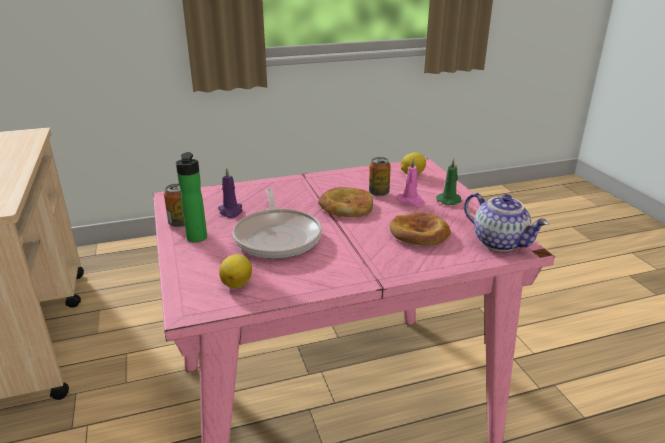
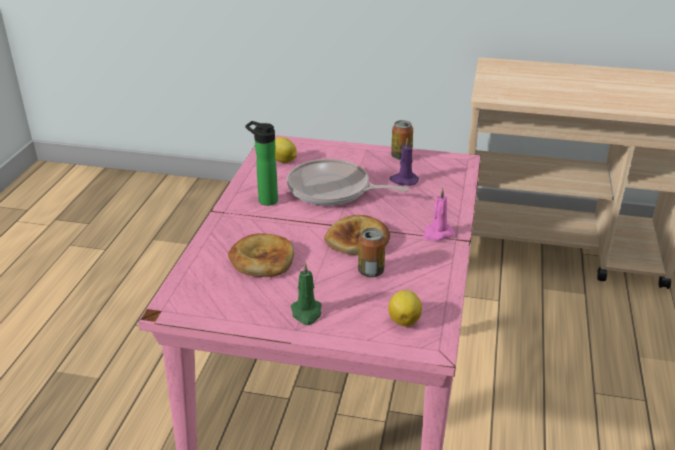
camera: 120 degrees right, 5 degrees up
(196, 239) = (365, 158): bottle -> bottle (265, 200)
(411, 201) = (331, 285): pink candle -> pink candle (437, 234)
(500, 242) = (194, 299): teapot -> none

